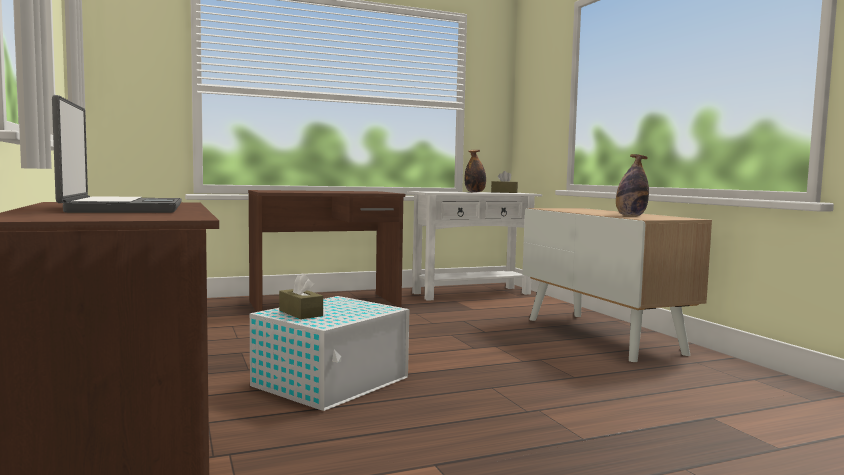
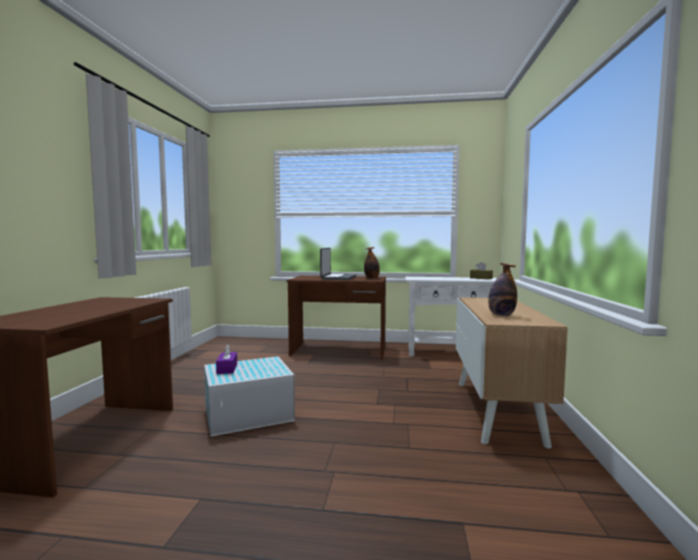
camera: 30 degrees right, 0 degrees up
(122, 209) = (80, 310): laptop -> laptop (337, 278)
(300, 313) = (227, 369): brown tissue box -> purple tissue box
(475, 192) = (452, 278): bottle -> bottle (372, 278)

